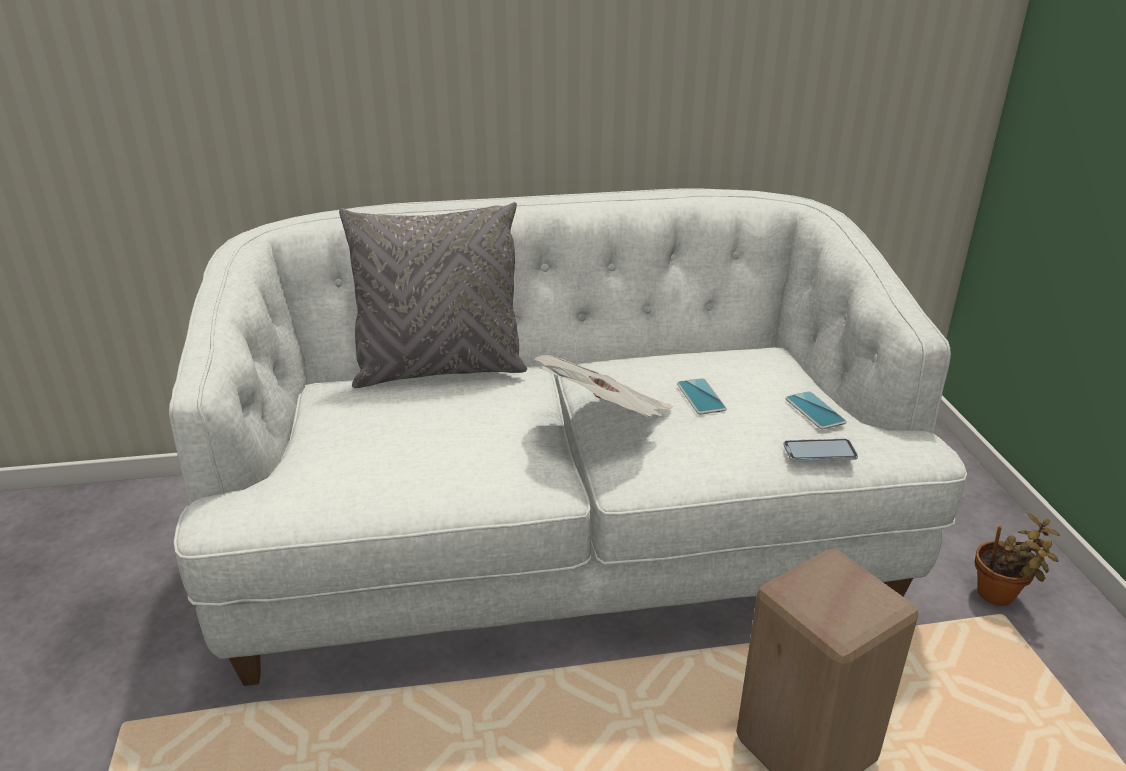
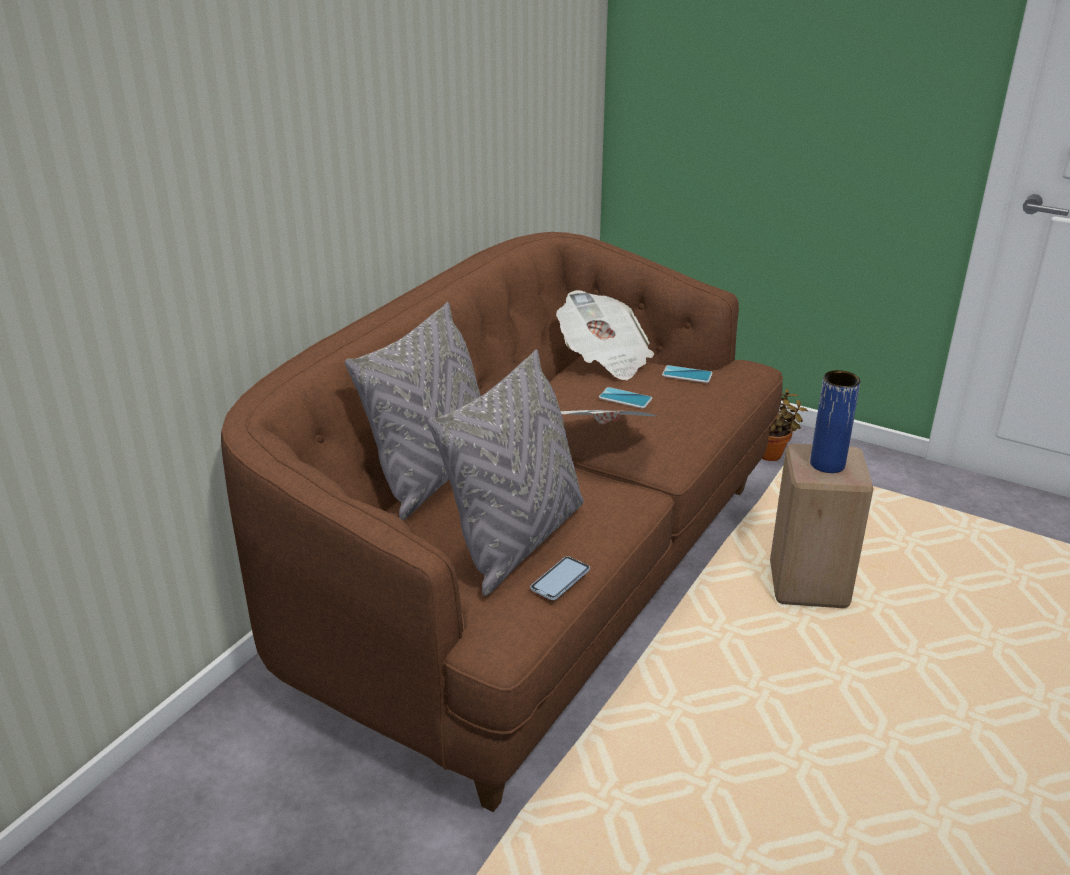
camera: 50 degrees left, 0 degrees up
(378, 451) = (517, 541): none -> grey pillow
(563, 545) = (535, 579): white sofa -> brown sofa
(759, 355) = (604, 359): none -> newspaper
(819, 452) = (727, 395): phone -> phone (560, 579)
(829, 595) = (827, 464): none -> blue vase

